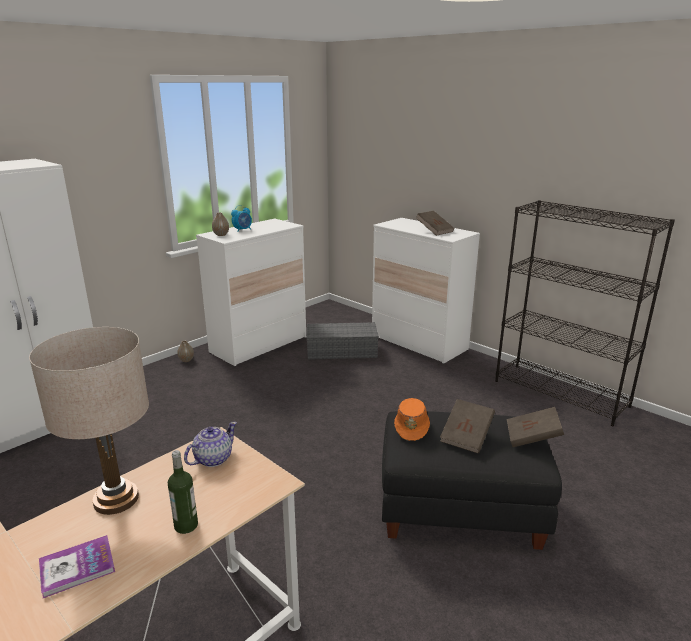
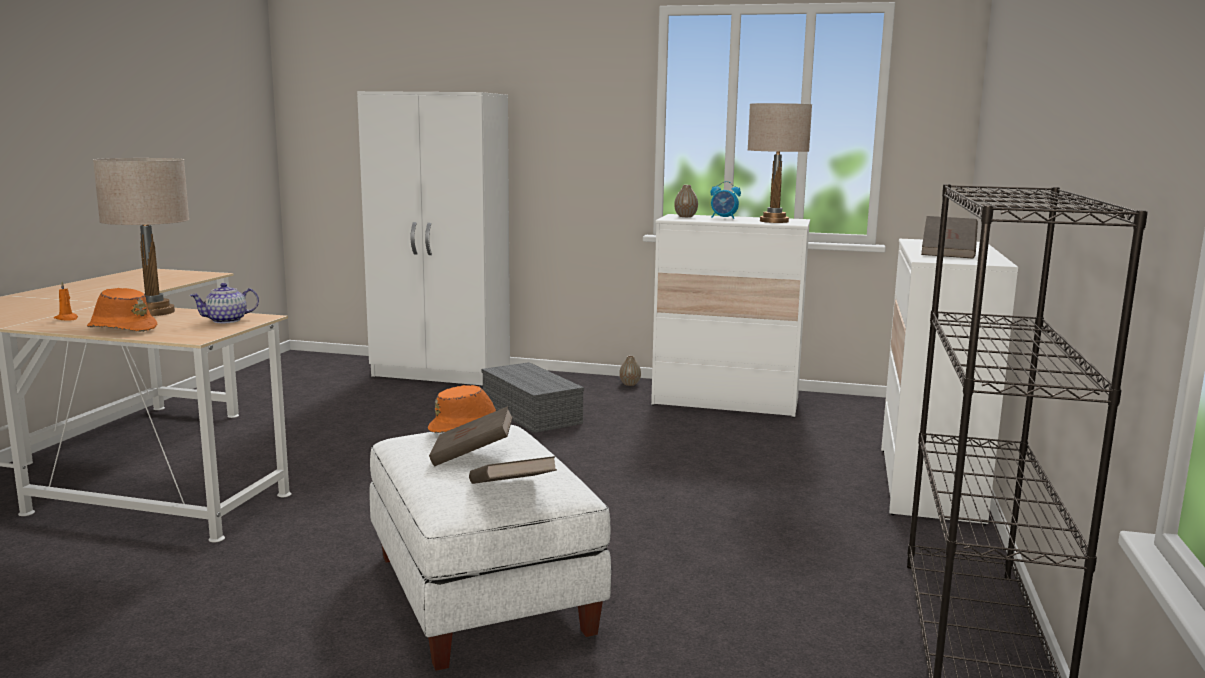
camera: 60 degrees right, 10 degrees down
(77, 567) = (67, 319): book -> orange candle
(186, 525) = (122, 329): bottle -> orange hat
(212, 459) = (227, 320): teapot -> teapot turned 135 degrees clockwise
(275, 225) = (774, 221): none -> beige table lamp
(342, 350) = (799, 444): grey storage box -> grey storage box (533, 413)
(460, 508) = (484, 593): black ottoman -> white ottoman

